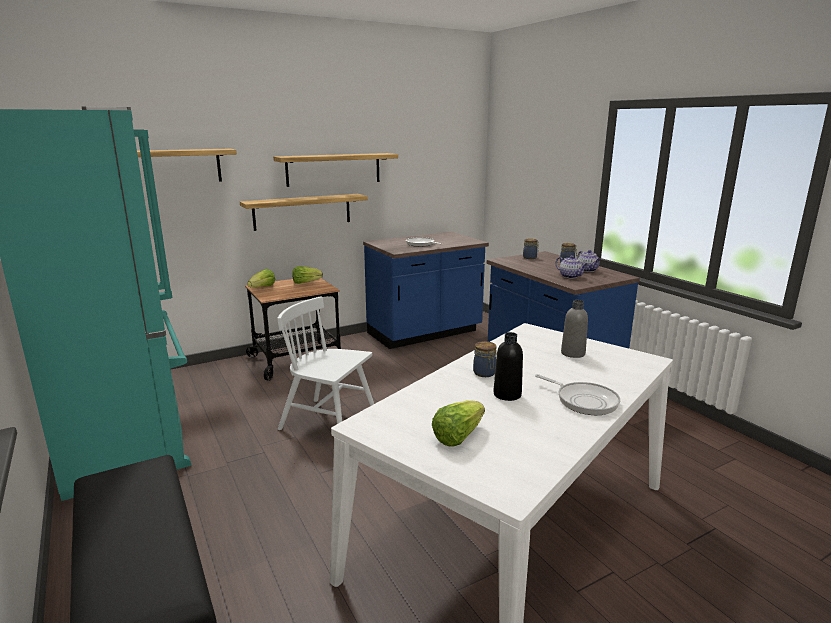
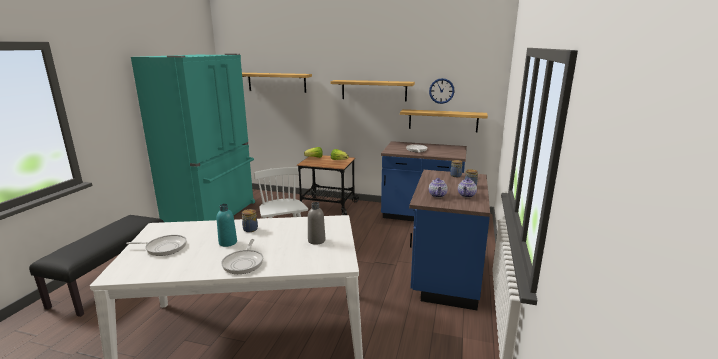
camera: 45 degrees right, 0 degrees up
(302, 211) = (351, 115): shelf -> shelf (443, 120)
(420, 163) = (441, 91): none -> wall clock
(458, 436) = (164, 247): lettuce -> frying pan
(507, 394) = (228, 242): black bottle -> turquoise bottle

